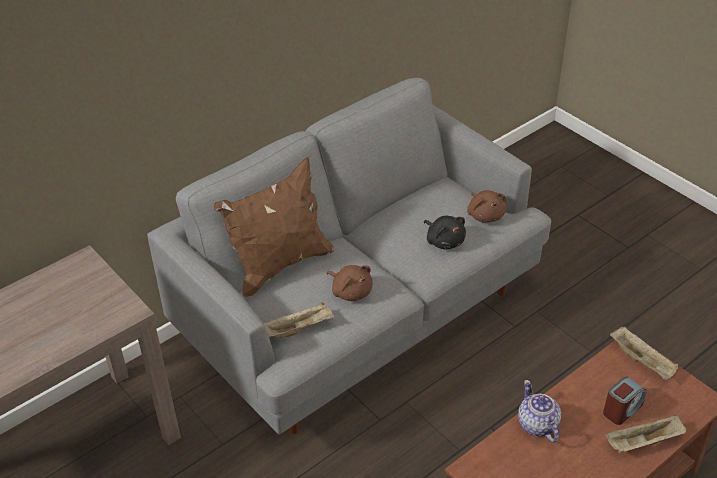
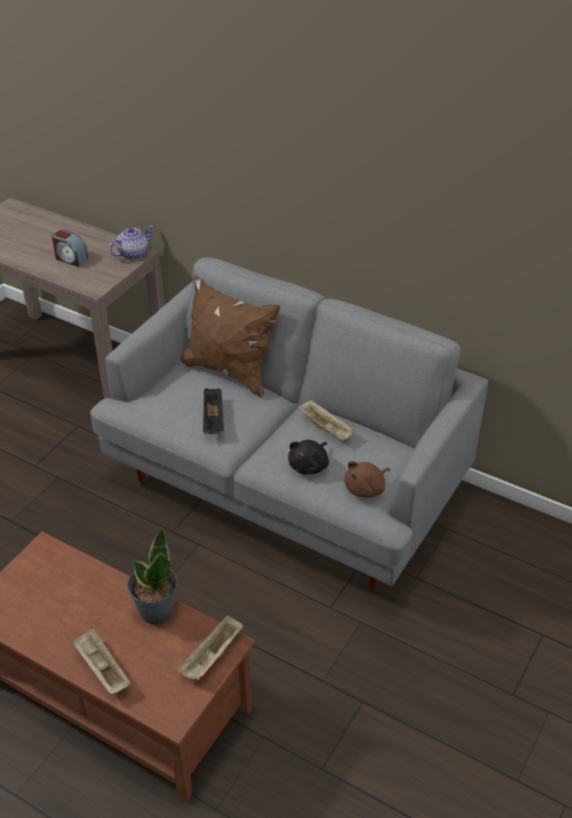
camera: 70 degrees right, 0 degrees up
(298, 329) = (157, 401): beige tray -> beige tray (326, 428)
(350, 291) = (213, 420): brown plush toy -> black tray
(537, 425) = (104, 584): teapot -> teapot (133, 254)
(580, 390) = (156, 610): none -> potted plant
(622, 409) = (141, 647): alarm clock -> alarm clock (71, 259)

